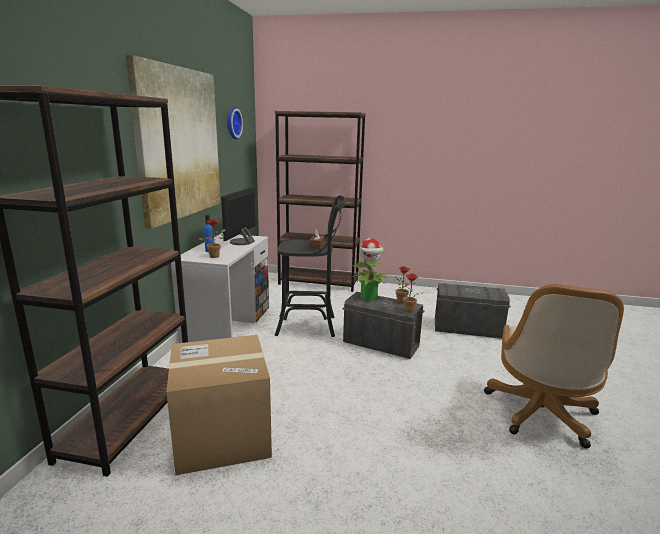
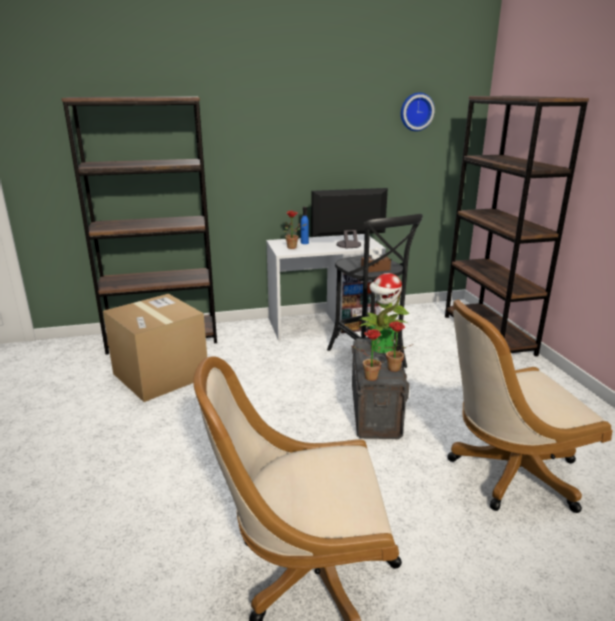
camera: 65 degrees right, 5 degrees up
(179, 143) = (299, 134): picture -> none
(467, 329) = (507, 474): grey storage box -> office chair

